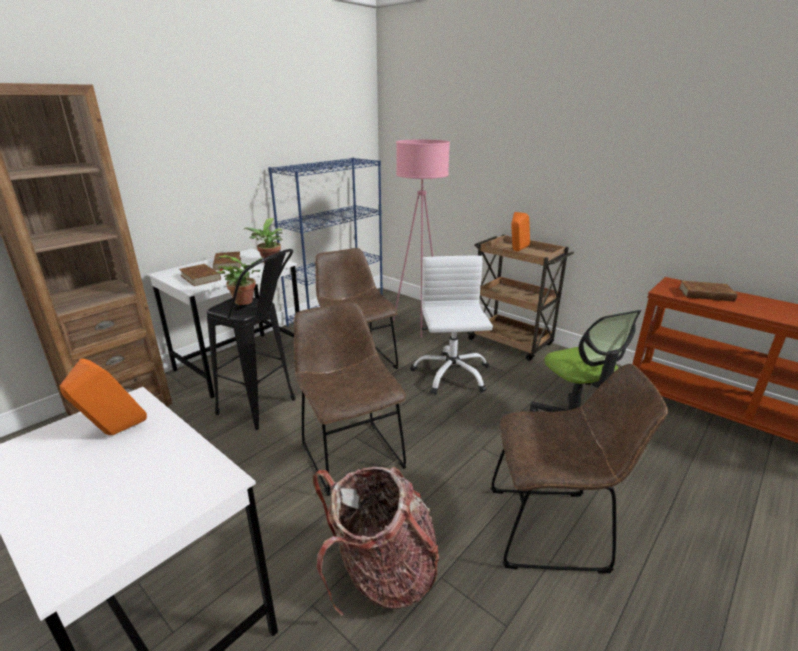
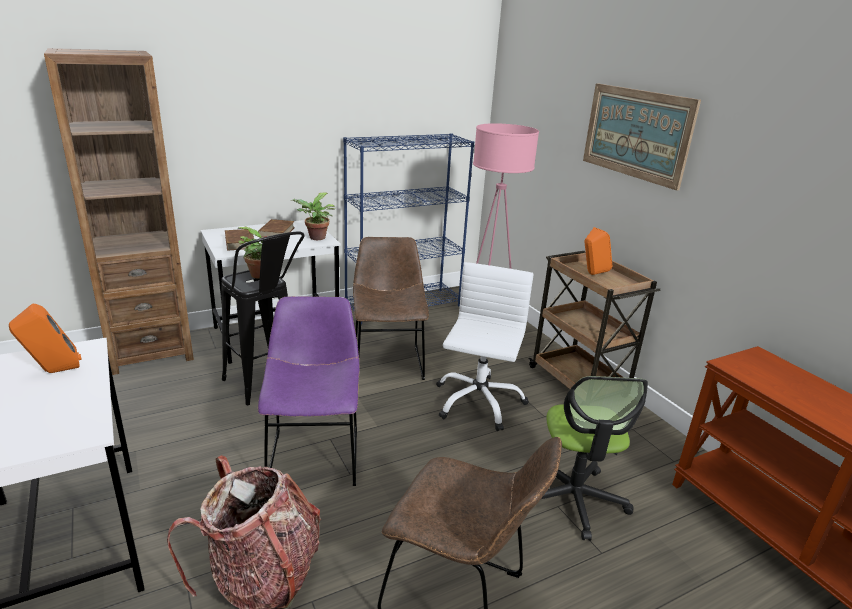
camera: 20 degrees right, 0 degrees up
(350, 453) = (314, 453): brown chair -> purple chair
(532, 132) = (636, 133): none -> picture
(706, 294) = (786, 382): brown book -> none

